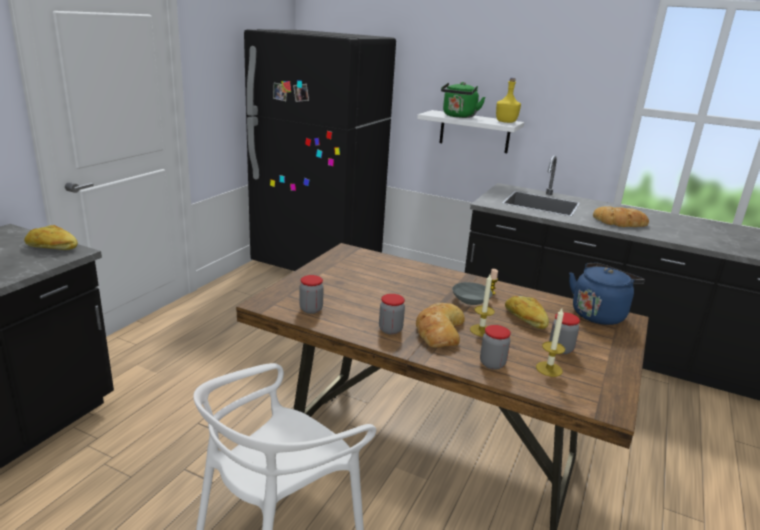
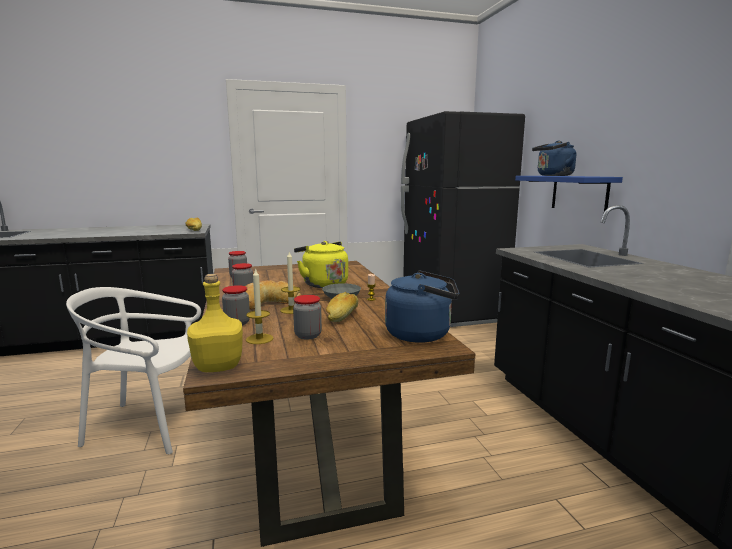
camera: 50 degrees right, 10 degrees down
(411, 288) = (323, 284): none -> yellow kettle
(458, 116) = (553, 175): green kettle -> blue kettle
(474, 132) = (579, 193): white shelf -> blue shelf
(506, 122) = (593, 176): yellow bottle -> yellow bottle (217, 366)
(620, 222) = (645, 279): bread -> none

